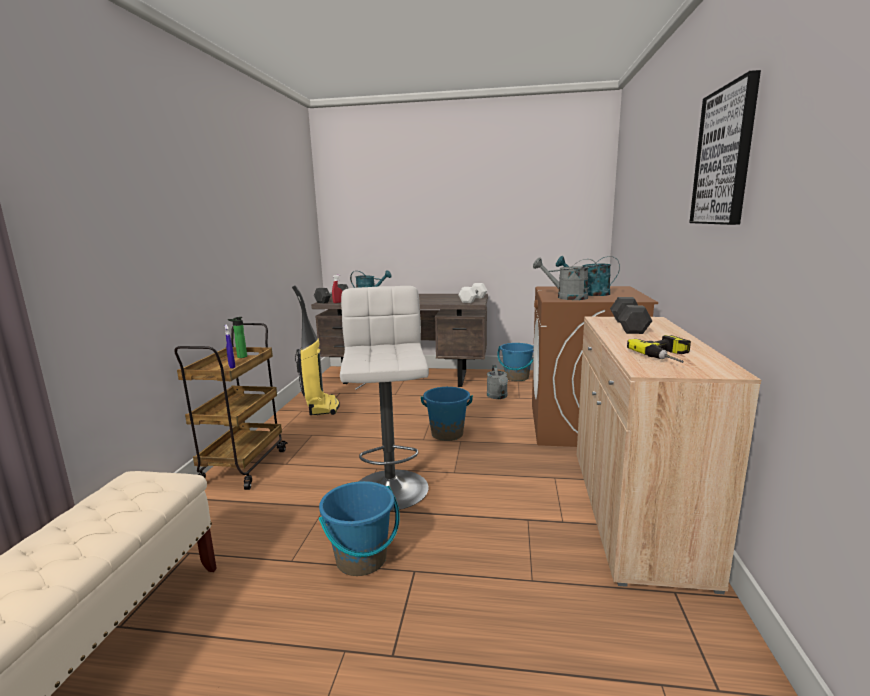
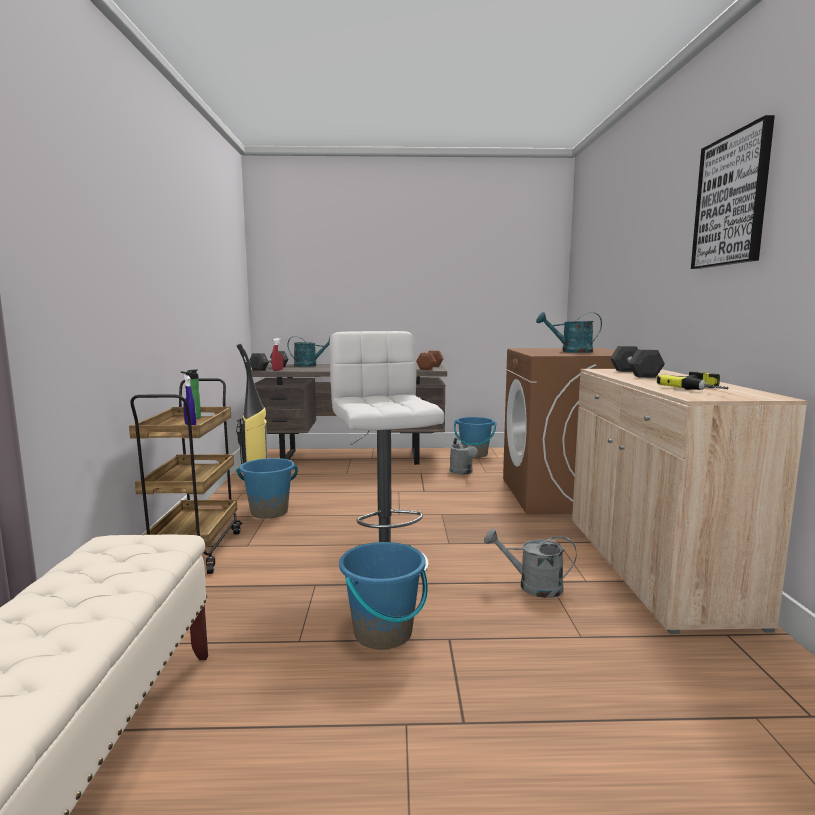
camera: 10 degrees left, 5 degrees down
(447, 434) = (423, 508): blue bucket -> blue bucket (269, 512)
(473, 300) = (430, 367): white dumbbell -> brown dumbbell
(566, 297) = (552, 353): grey watering can -> grey watering can (532, 586)

